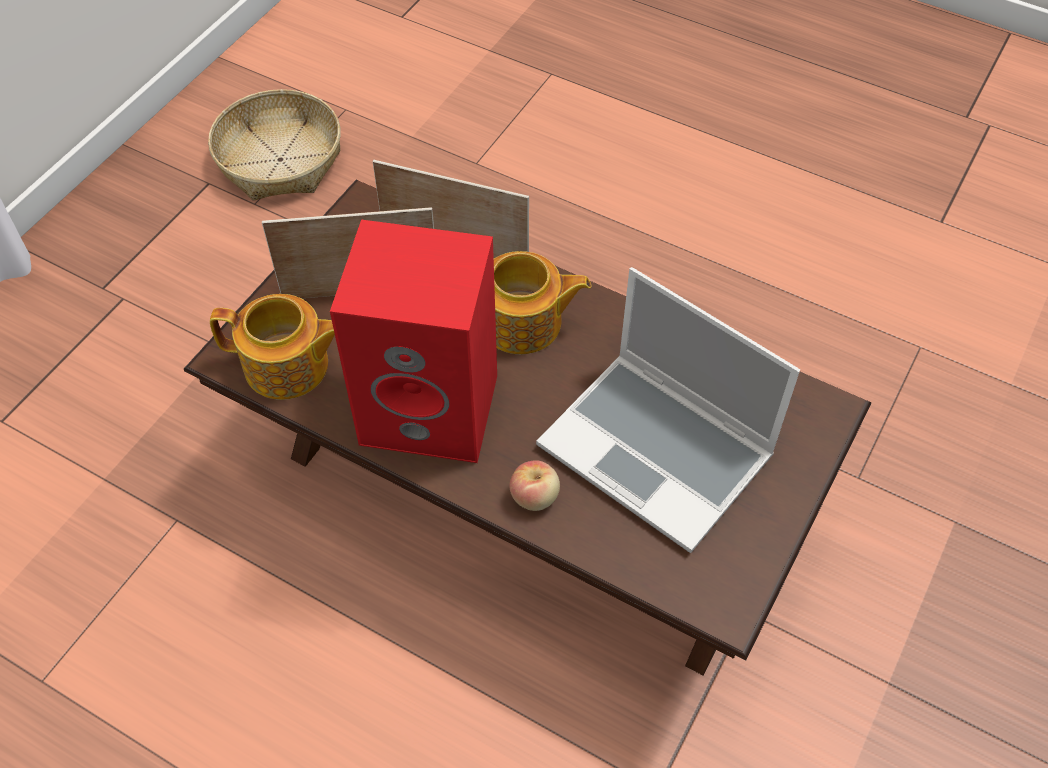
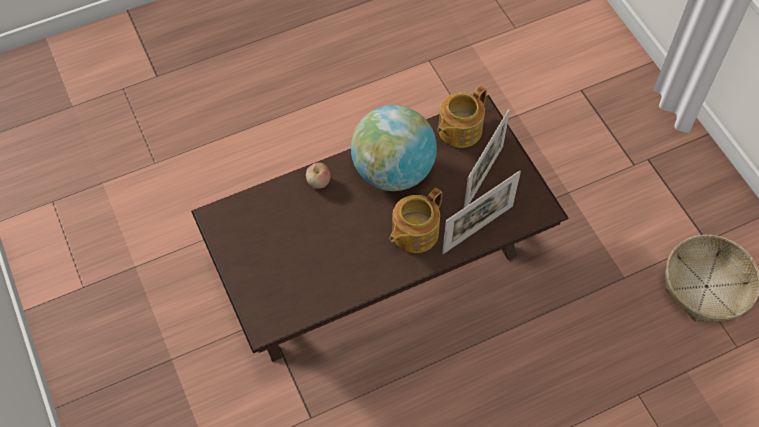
camera: 125 degrees right, 5 degrees up
(433, 408) = (393, 171): red speaker -> globe
(659, 451) = (301, 241): laptop -> none

